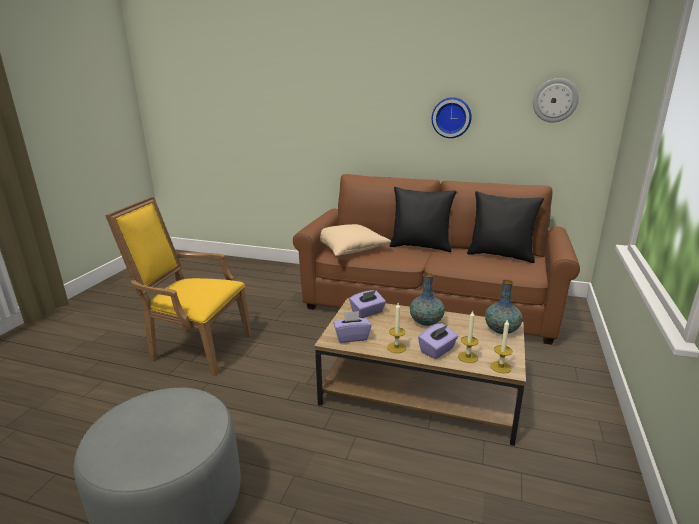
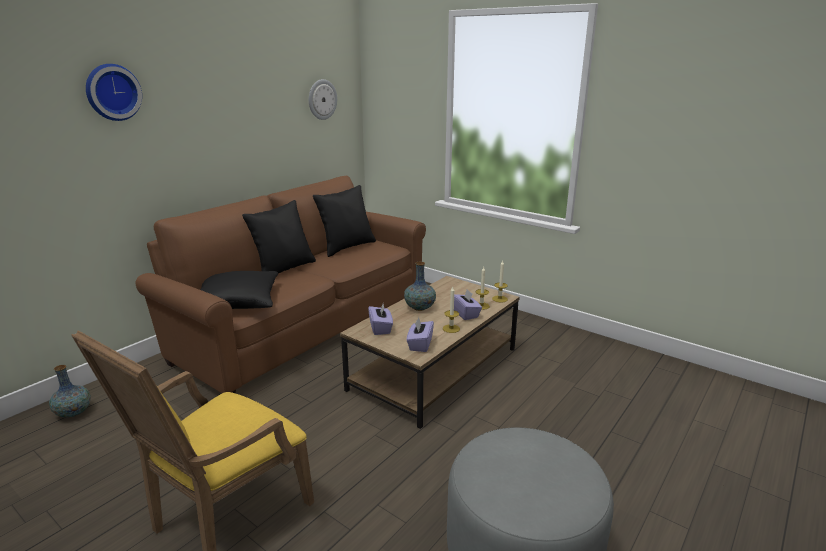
camera: 70 degrees left, 0 degrees up
(348, 248) = (237, 302): beige pillow -> black pillow
(451, 117) = (246, 126): wall clock -> wall clock (112, 92)
(501, 330) = (453, 285): vase -> vase (73, 412)

